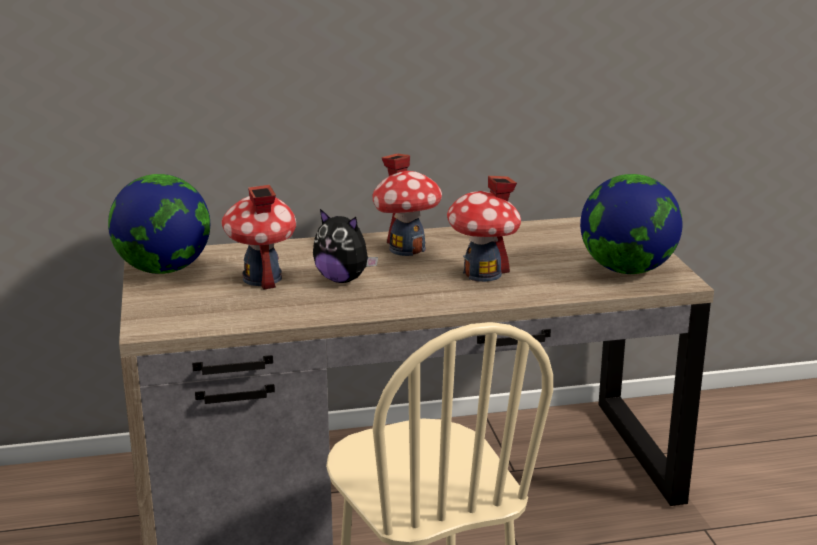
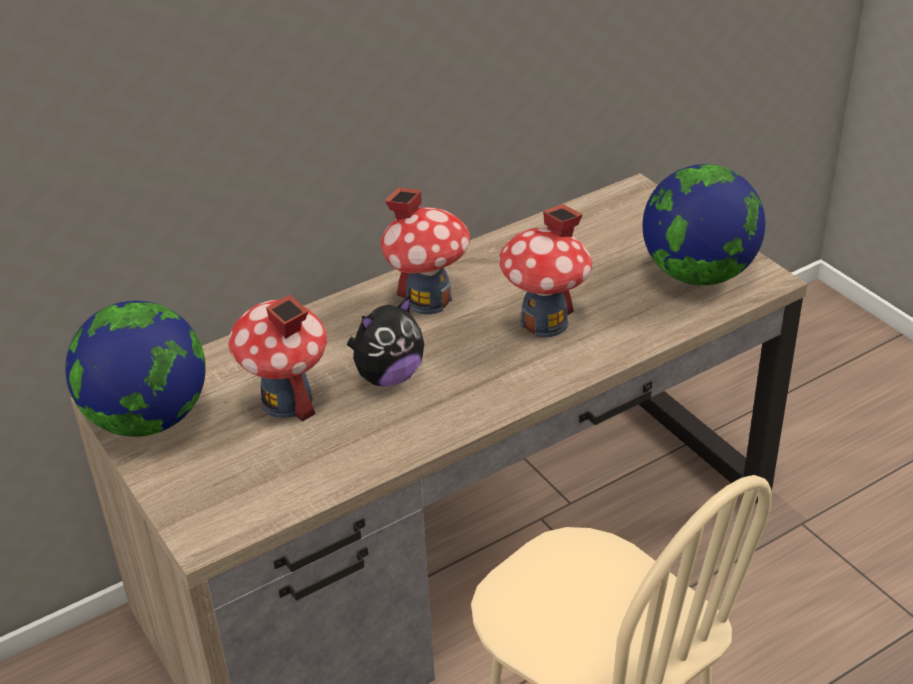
camera: 20 degrees left, 15 degrees up
(343, 279) = (388, 376): plush toy -> plush toy turned 45 degrees counterclockwise

